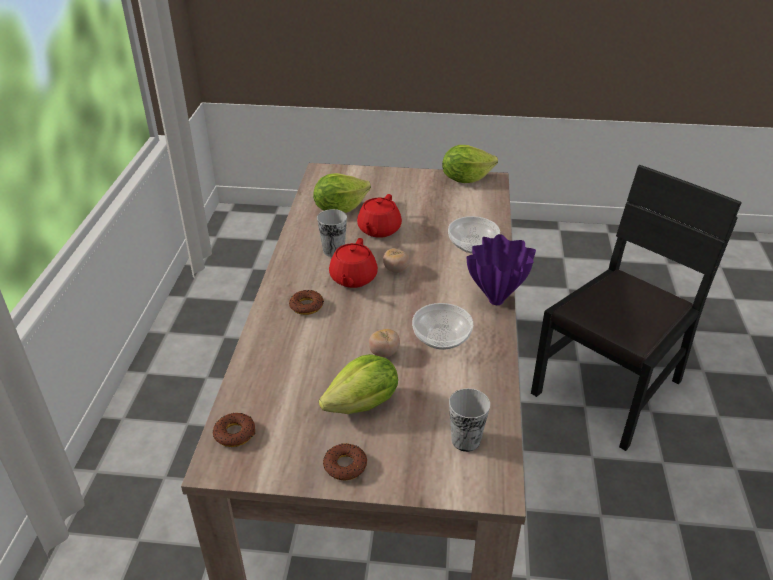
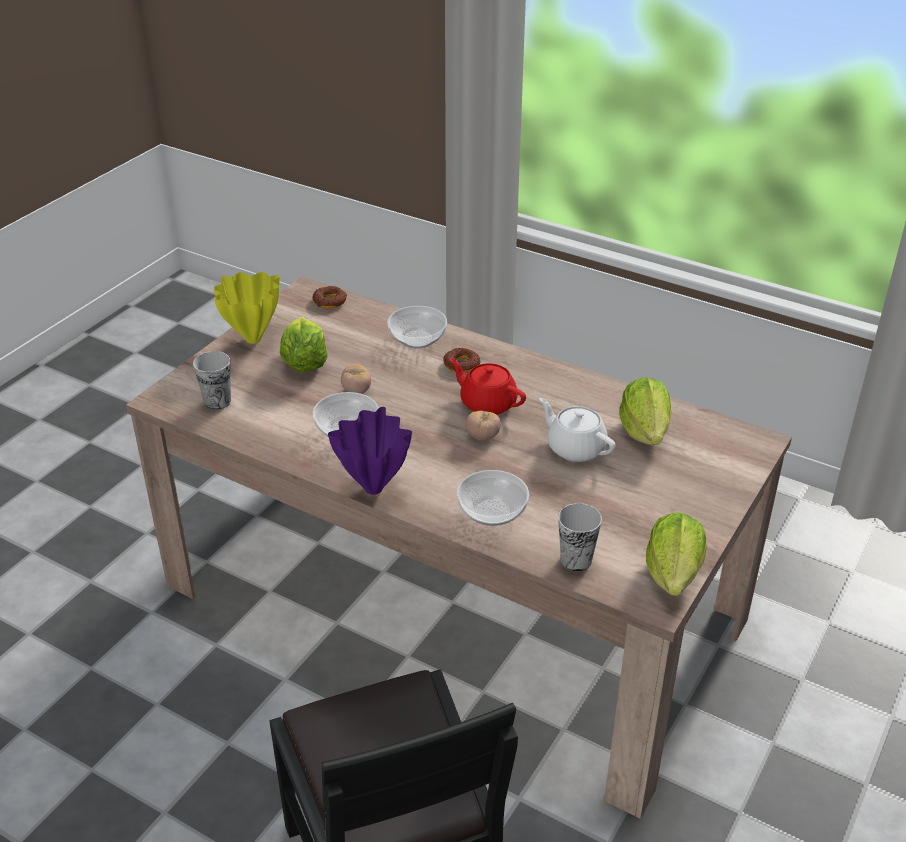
camera: 115 degrees right, 0 degrees up
(278, 344) = (417, 339): none -> bowl
(333, 250) = (550, 403): cup -> cup (576, 560)
(345, 465) = (252, 340): donut -> yellow vase
(378, 230) = (575, 447): red teapot -> white teapot

